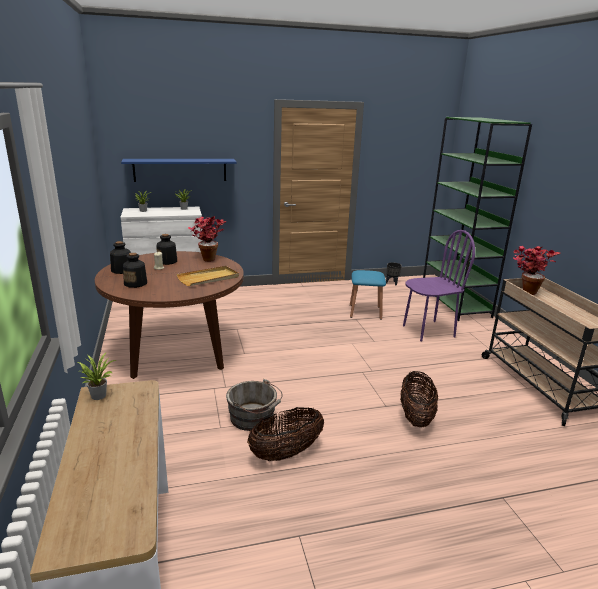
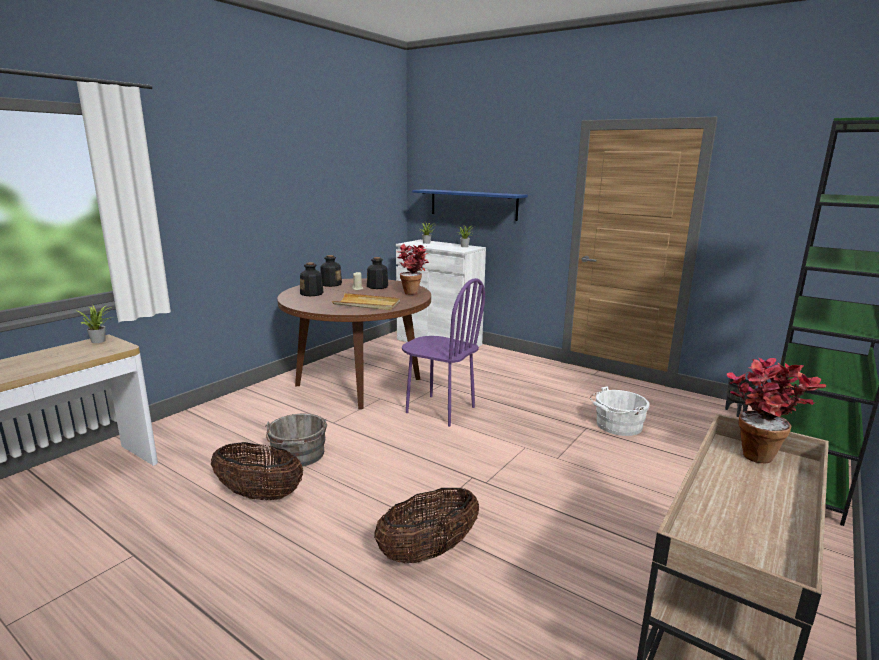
camera: 50 degrees right, 5 degrees down
(365, 311) = (616, 426): blue stool -> white bucket
(428, 331) = (665, 484): purple chair -> purple chair (440, 410)

